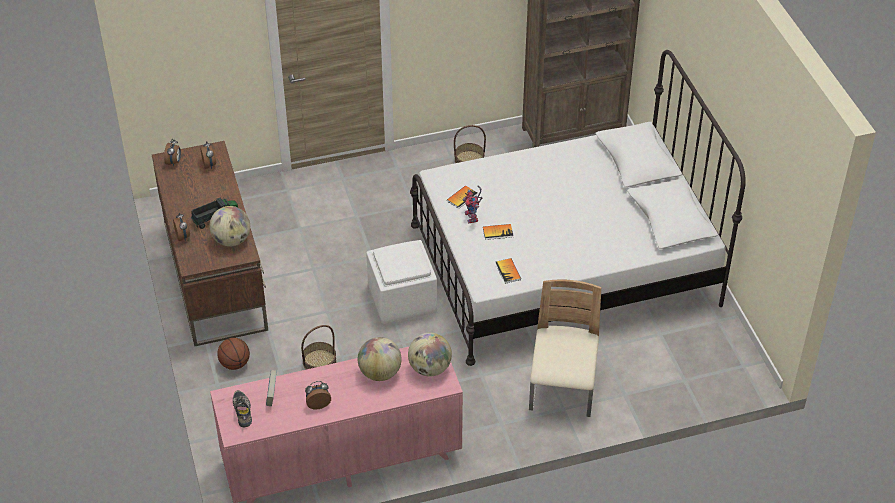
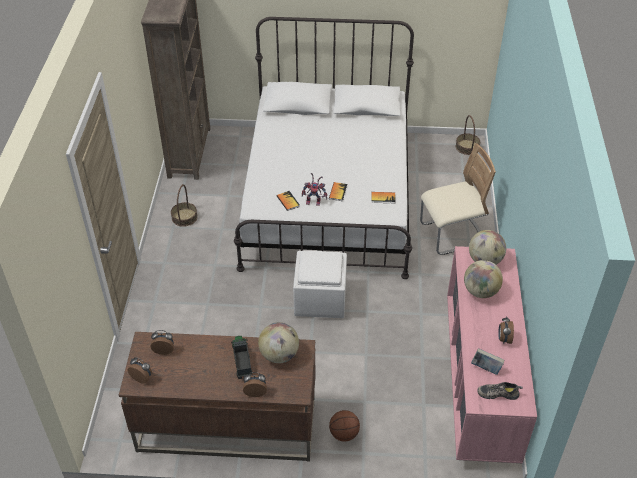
camera: 70 degrees left, 0 degrees up
(319, 362) = (366, 371): basket -> basket (467, 147)
(562, 391) = (452, 235): beige chair -> beige chair turned 135 degrees clockwise

